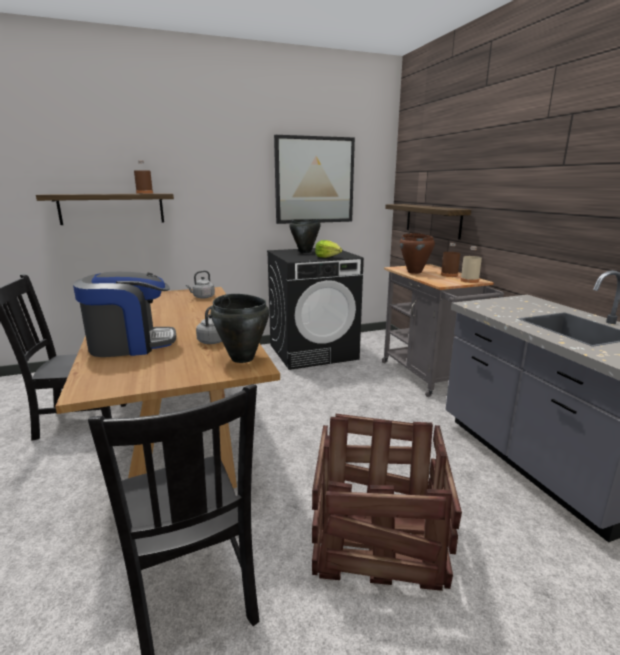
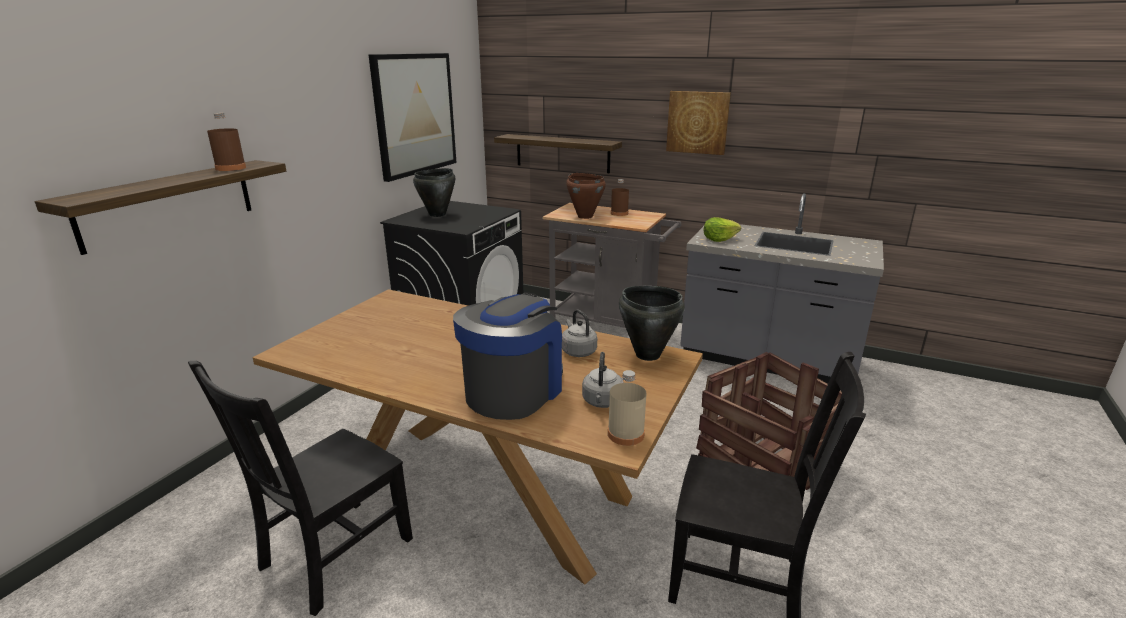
camera: 45 degrees left, 5 degrees up
(202, 297) = (412, 310): grey kettle -> grey kettle (602, 402)
(327, 257) = (486, 217): lettuce -> lettuce (719, 239)
(469, 281) = (648, 216): beige bottle -> beige bottle (625, 434)
(531, 188) = (697, 122): none -> picture

